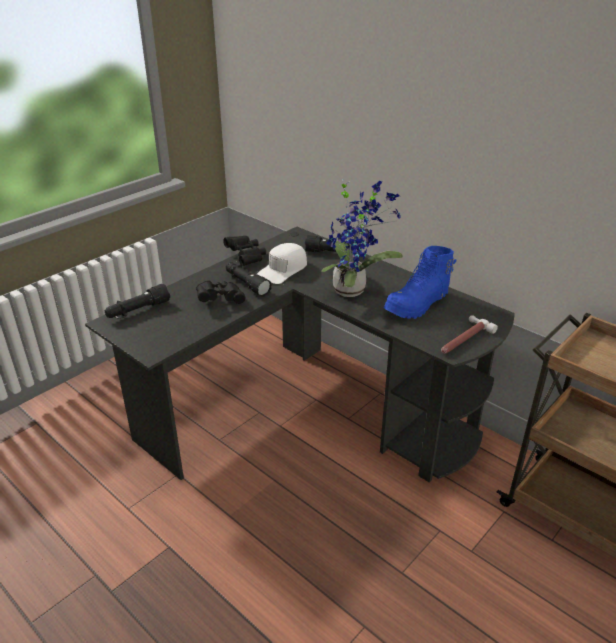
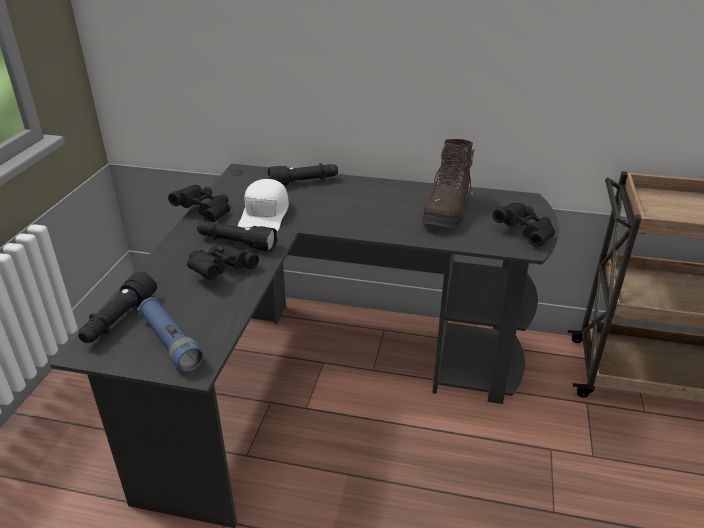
camera: 30 degrees left, 0 degrees up
(153, 334) = (171, 343): none -> blue flashlight
(353, 289) = (365, 214): potted plant -> none
(418, 305) = (447, 211): blue boot -> brown boot
(463, 339) = (525, 233): hammer -> black binoculars

